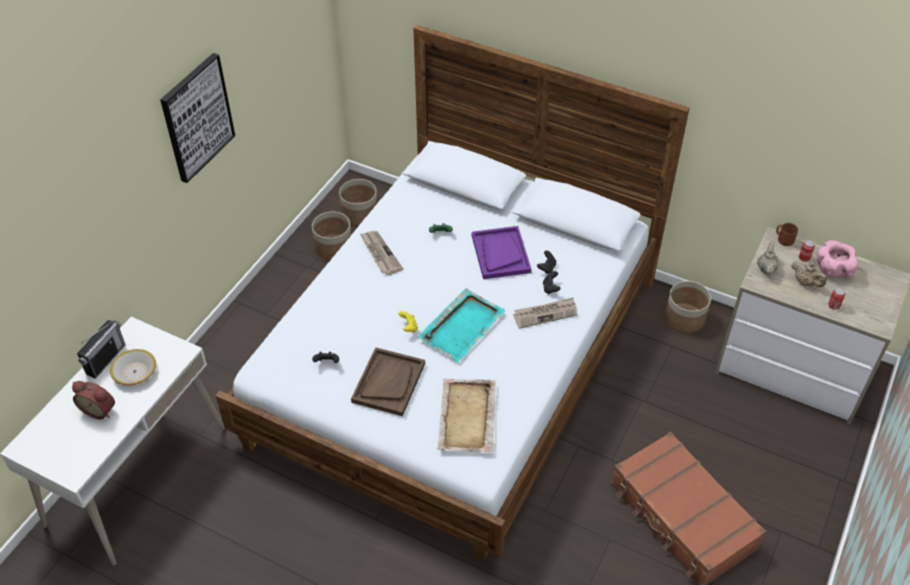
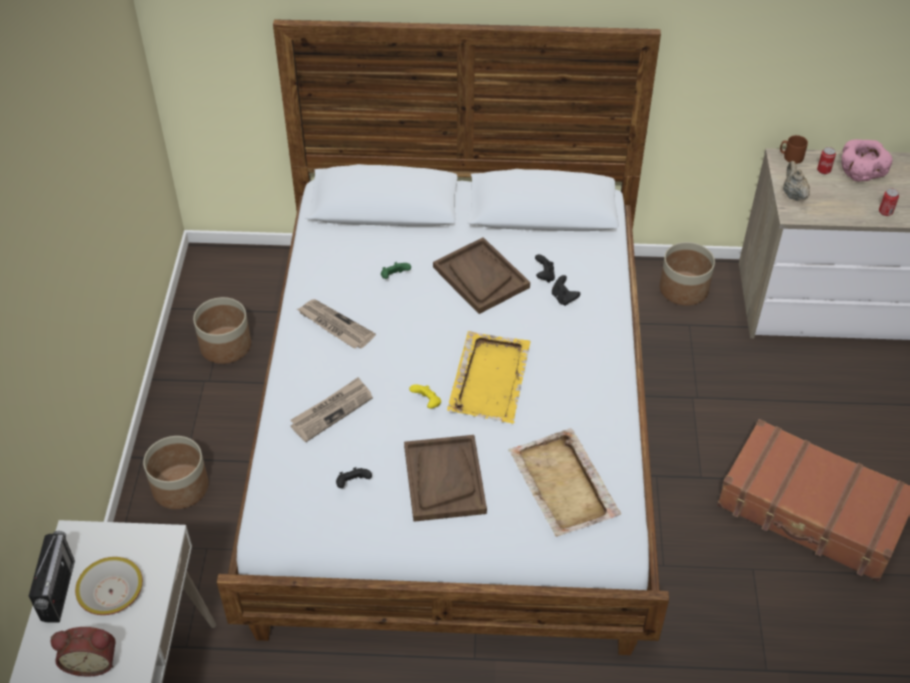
camera: 25 degrees left, 0 degrees up
(197, 117) = (59, 215): picture -> none
(360, 214) = (236, 294): planter -> planter (181, 487)
(462, 326) = (490, 378): turquoise tray -> yellow tray
(500, 254) = (480, 277): purple tray -> brown tray
(545, 314) = (576, 330): newspaper -> newspaper (332, 411)
(805, 282) = (842, 196): beige teapot -> none

